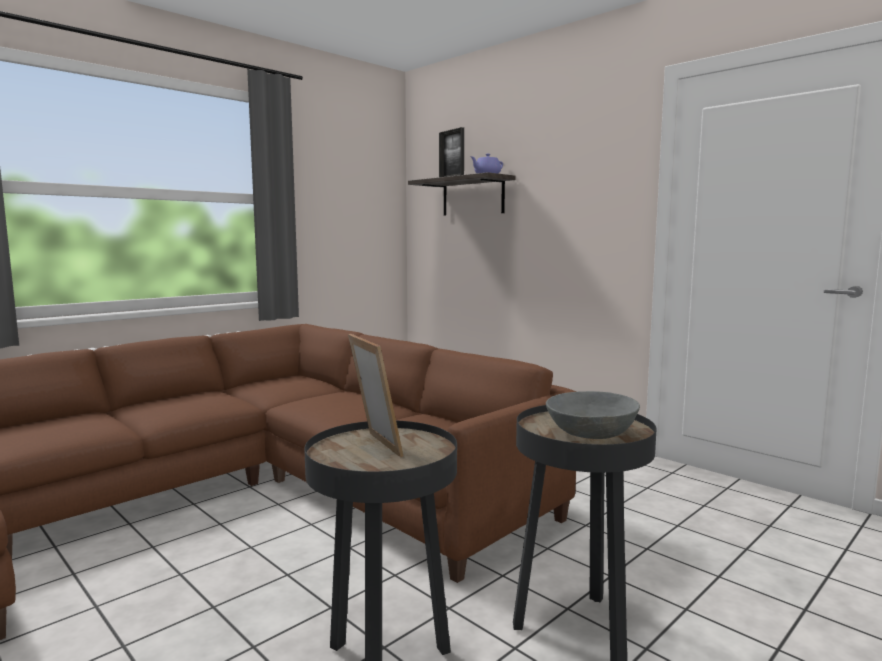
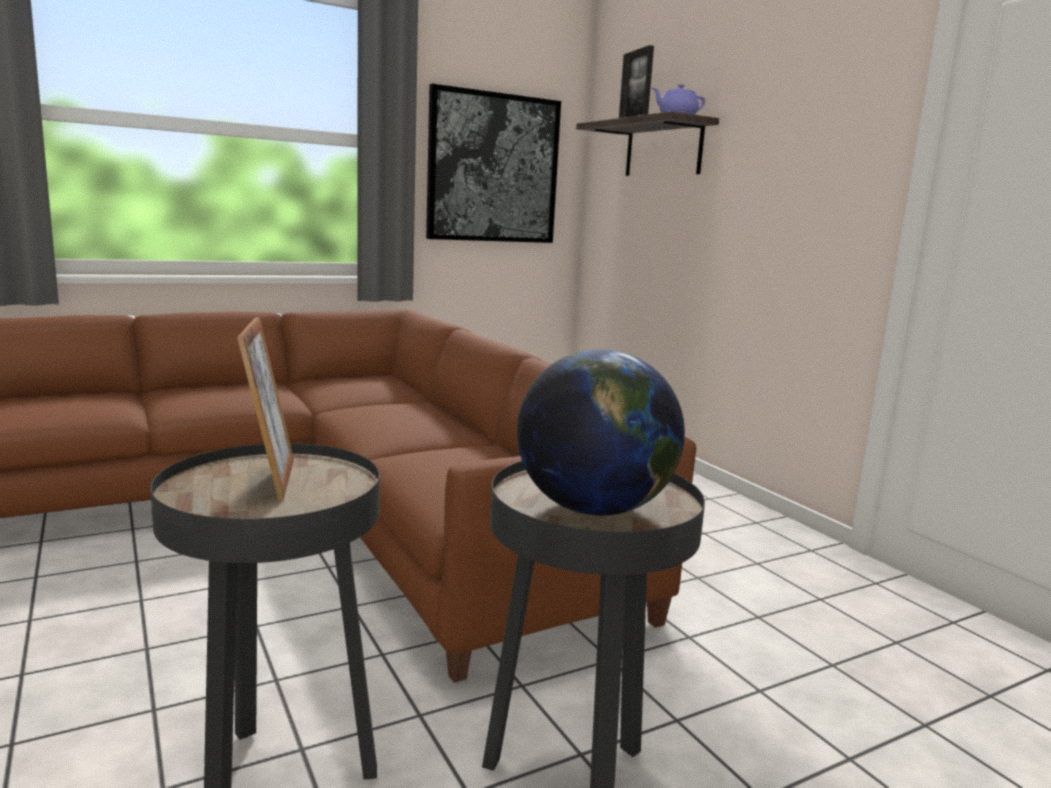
camera: 15 degrees right, 5 degrees up
(346, 214) = (493, 168): none -> picture
(591, 434) = (594, 508): grey bowl -> globe

